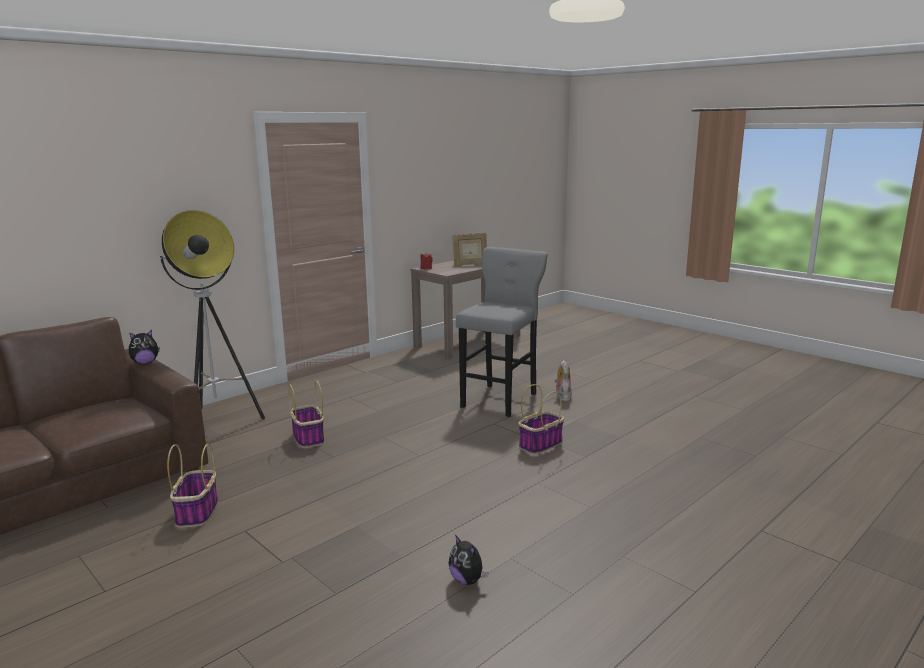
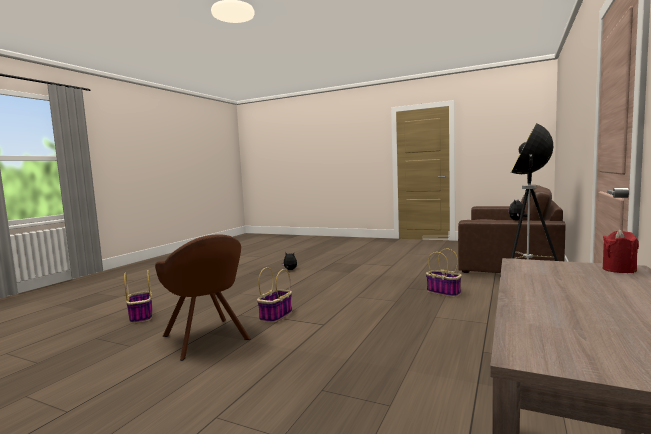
camera: 160 degrees right, 10 degrees down
(197, 513) = (423, 265): basket -> basket (141, 316)
(470, 264) = (581, 300): picture frame -> none
(501, 399) = (336, 351): grey stool -> none
(562, 397) = (265, 368): plush toy -> none
(618, 430) = (207, 339): none -> brown armchair

